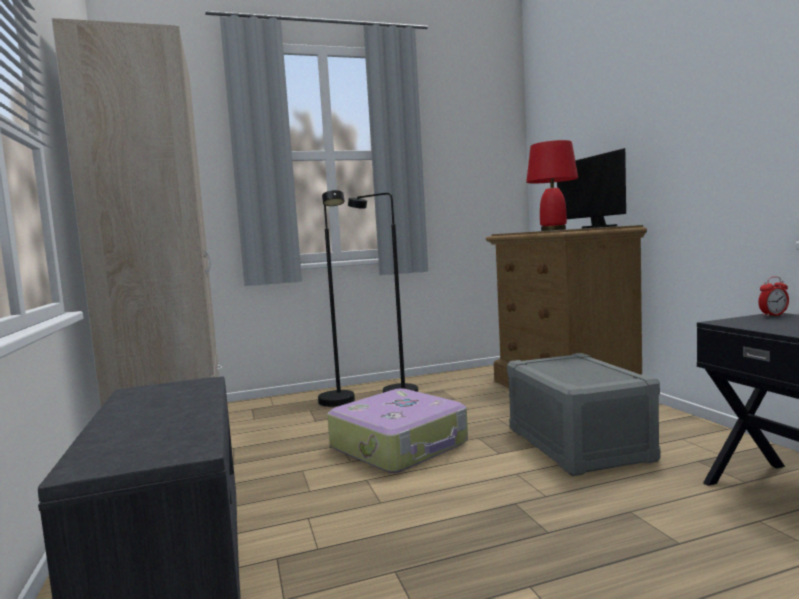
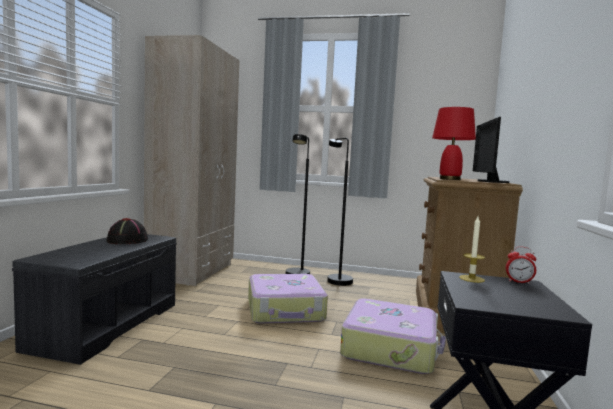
camera: 30 degrees right, 0 degrees up
(166, 398) = (128, 240): none -> black hat
(577, 444) = (391, 348): grey storage box -> suitcase
(742, 321) = (471, 279): none -> candle

